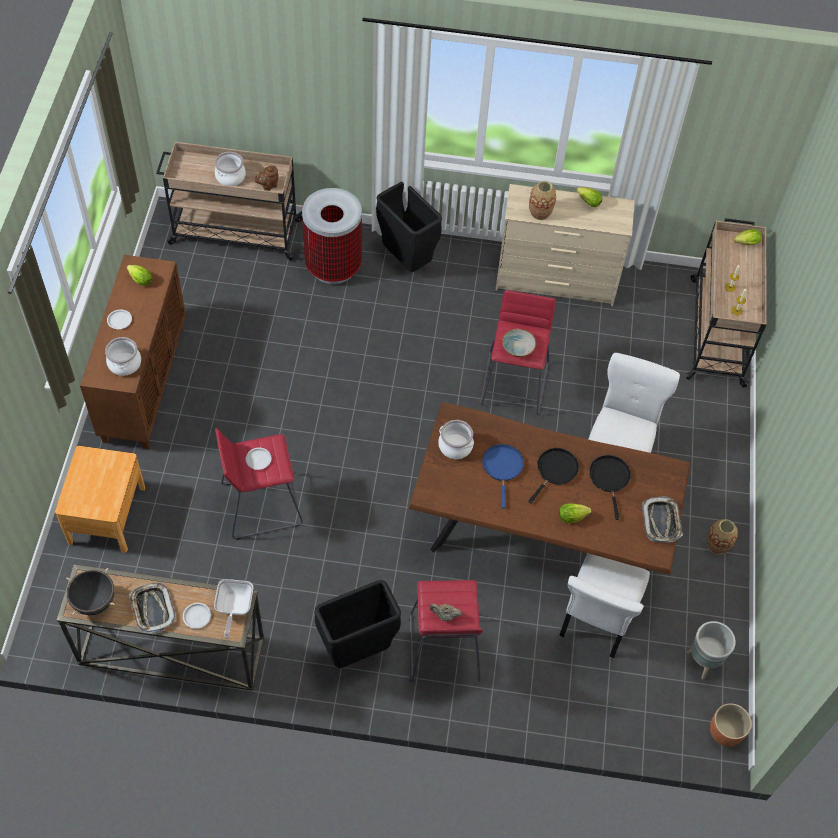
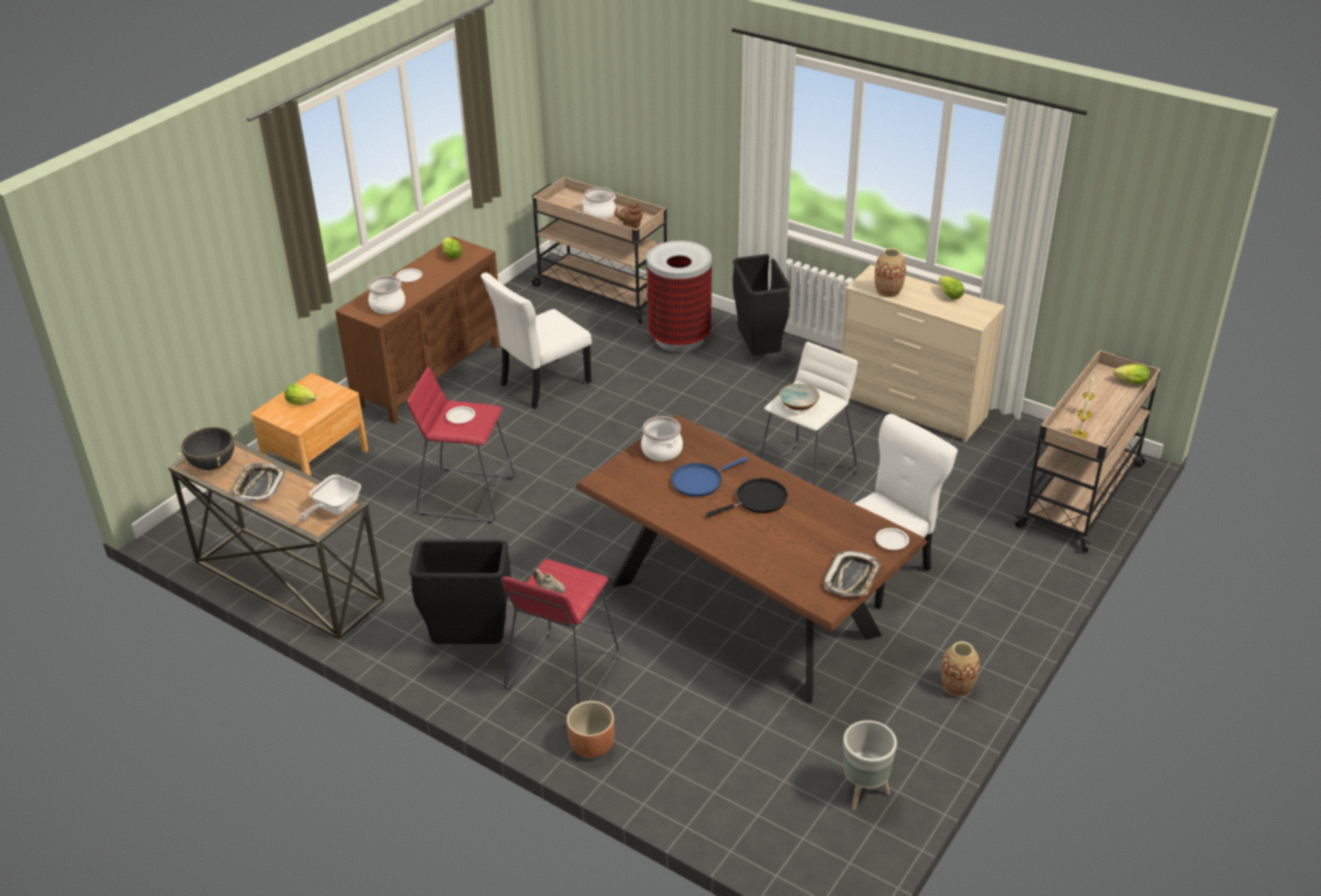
camera: 30 degrees right, 20 degrees down
(197, 616) = (295, 504): white plate -> white plate (892, 541)
(502, 467) = (700, 481): blue frying pan -> blue frying pan turned 150 degrees counterclockwise
(514, 384) = (805, 476): red stool -> white stool
(574, 516) = (750, 543): lettuce -> lettuce (303, 403)
(596, 619) = (757, 707): white chair -> white chair (542, 385)
(609, 478) = (816, 524): black frying pan -> none
(725, 732) = (848, 874): brown planter -> brown planter (592, 746)

